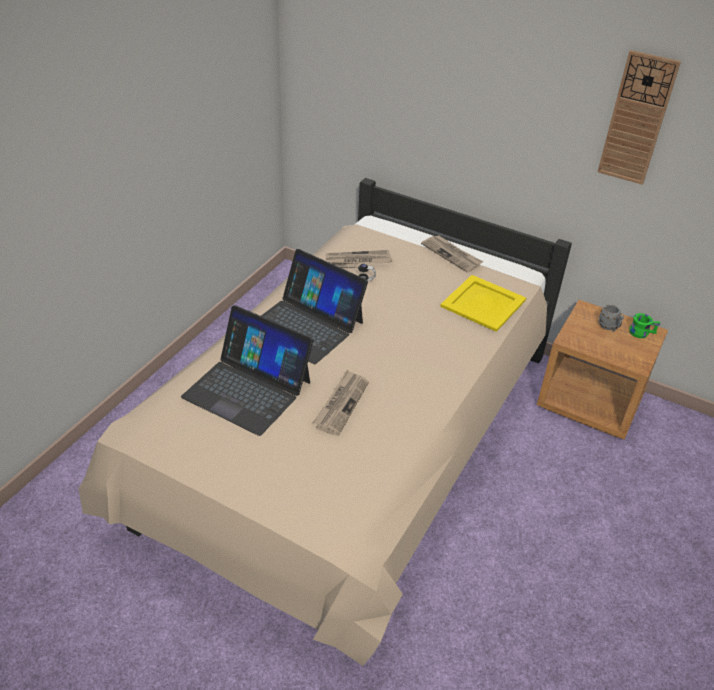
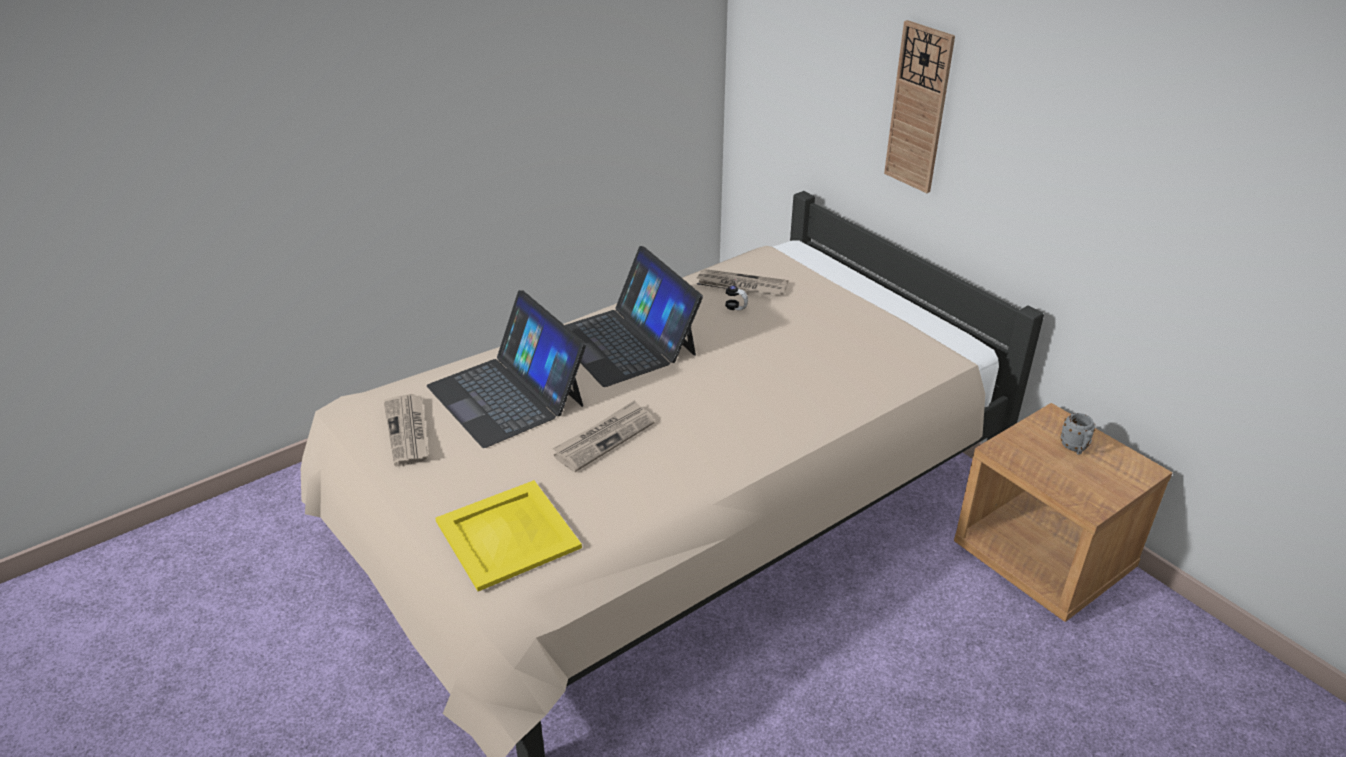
camera: 25 degrees right, 5 degrees down
(452, 255) = (871, 302): newspaper -> newspaper (409, 431)
(483, 303) = (875, 367): yellow tray -> yellow tray (507, 535)
(637, 119) = (1139, 133): wall clock -> wall clock (919, 108)
(641, 331) = (1124, 464): green mug -> none

